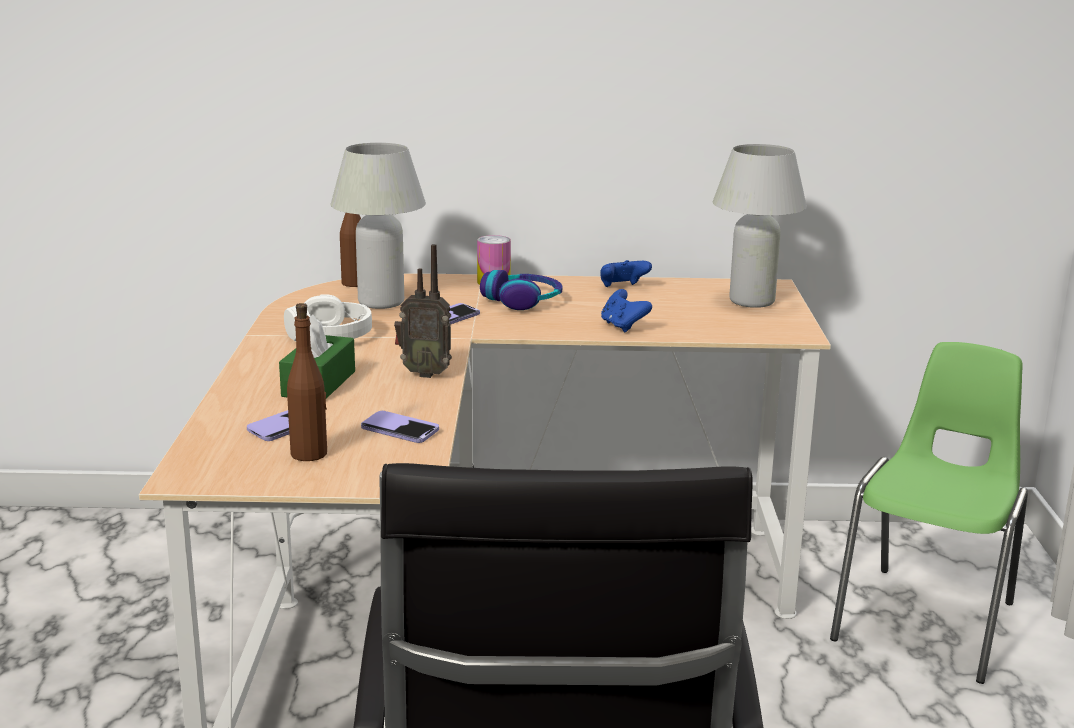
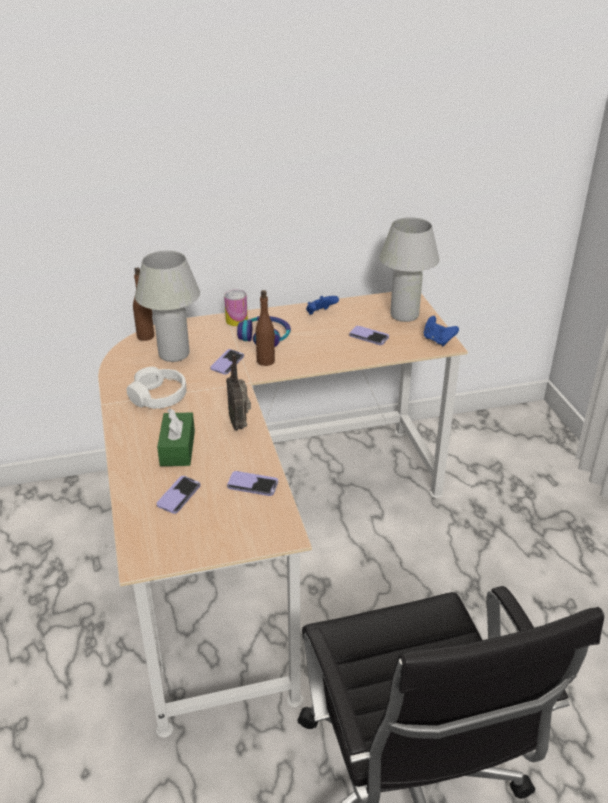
camera: 15 degrees left, 15 degrees up
(309, 454) = (208, 521): brown bottle -> brown bottle (266, 361)
(425, 373) = (240, 424): radio -> radio turned 75 degrees clockwise
(623, 326) = (339, 354): blue game controller -> blue game controller (438, 340)
(681, 315) = (369, 336): none -> phone
(928, 621) = (514, 484): green chair -> none

